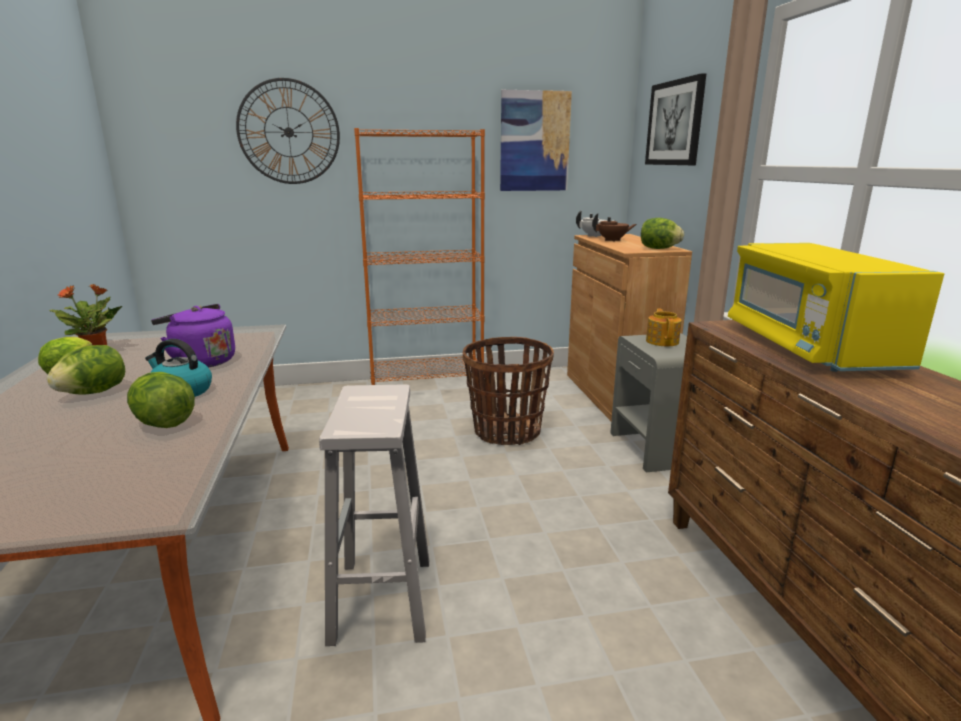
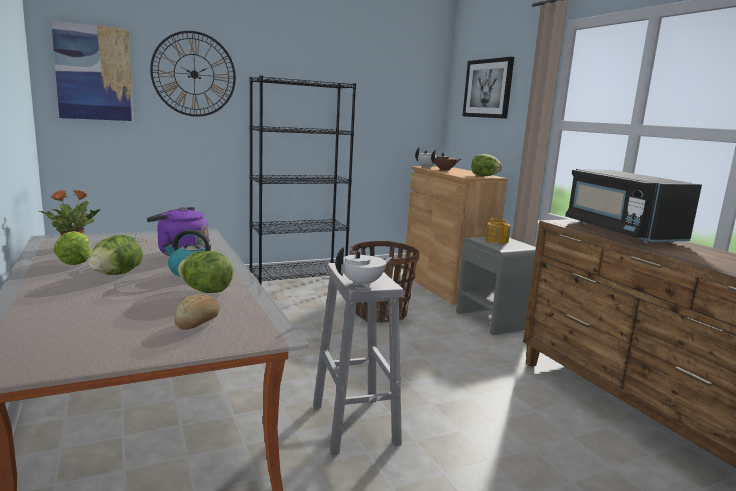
camera: 15 degrees left, 5 degrees down
(95, 477) = (199, 322): none -> bread
(350, 425) = (363, 284): none -> white teapot
(427, 386) = (298, 285): orange bookcase -> black bookcase
(534, 141) = (381, 94): picture -> picture (94, 73)
(807, 346) = (620, 232): yellow microwave -> black microwave

